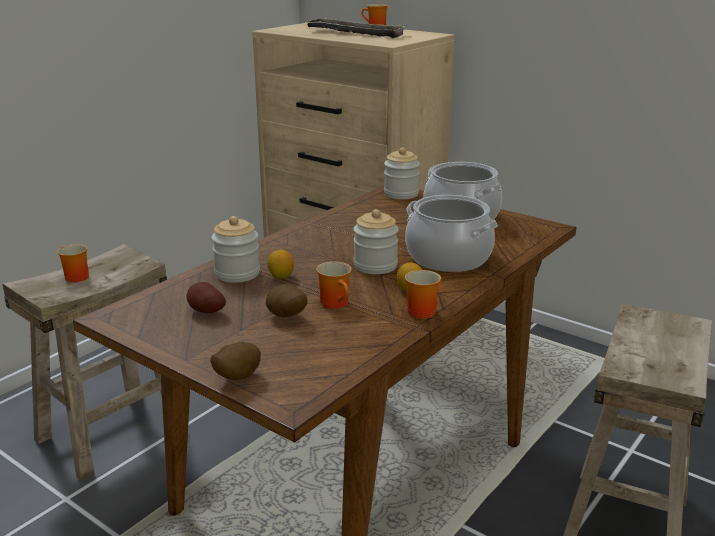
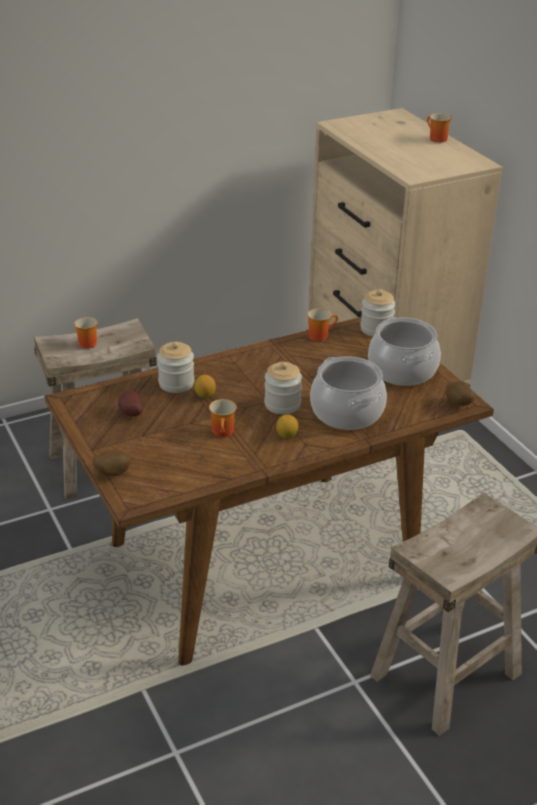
camera: 25 degrees right, 10 degrees up
(286, 317) = (179, 434): potato -> potato (458, 405)
(355, 33) = (405, 146): tray -> none
(421, 310) = (278, 456): mug -> mug (319, 335)

